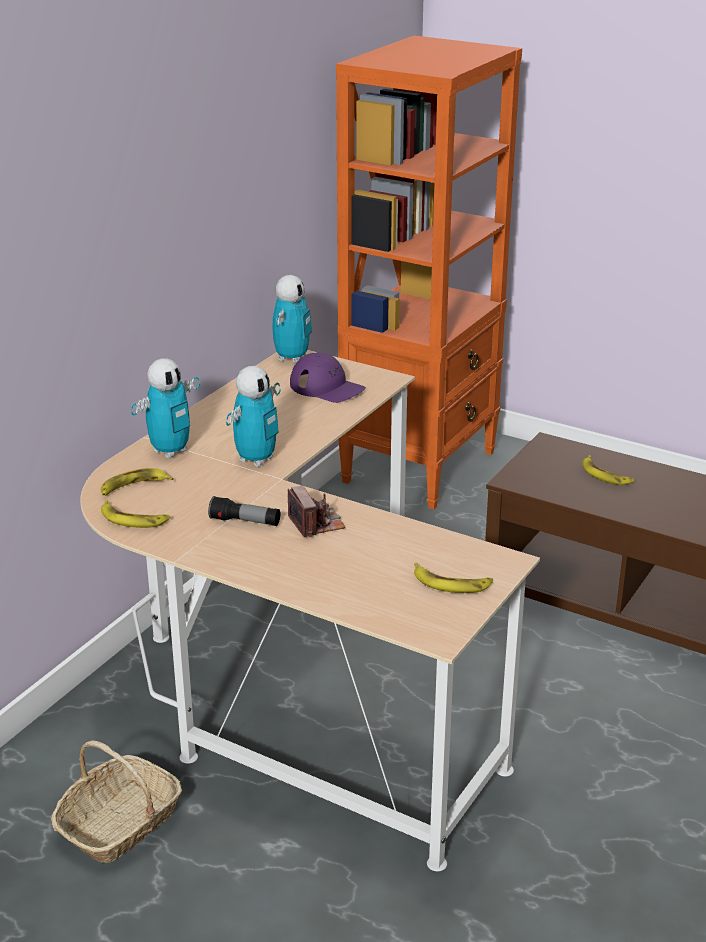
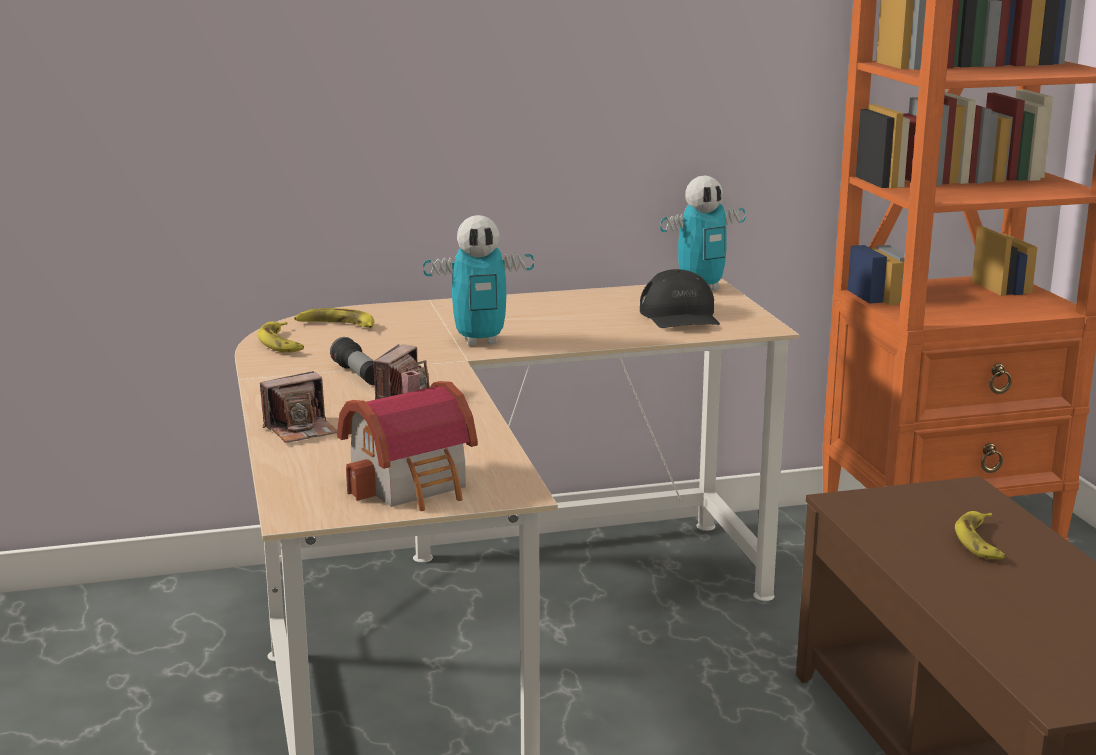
camera: 45 degrees right, 10 degrees down
(120, 824) = (144, 673): basket -> none
(170, 451) = (424, 314): toy robot -> none
(307, 580) = (301, 429): none -> camera
(327, 387) = (680, 316): purple cap -> black cap
(451, 583) = (414, 484): banana -> toy house

